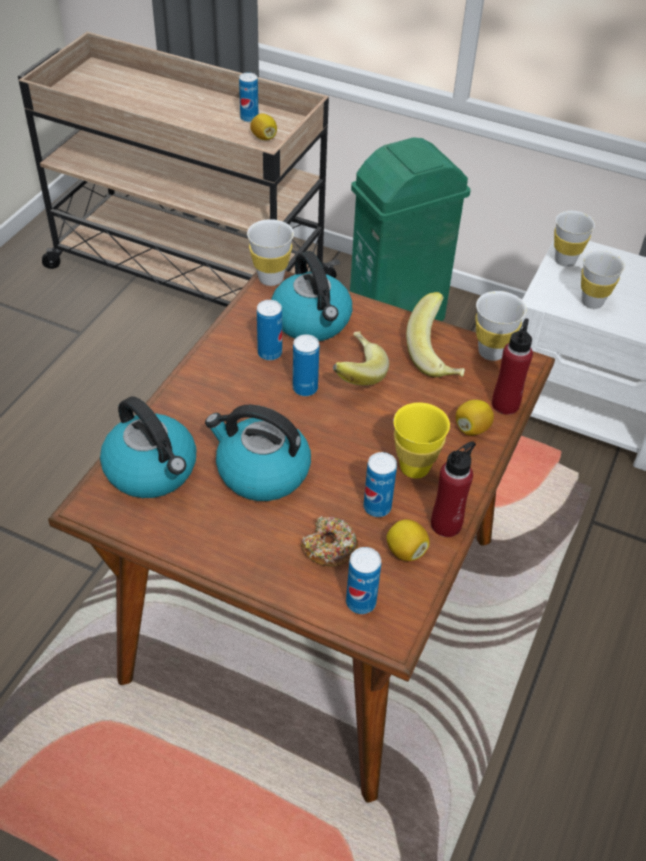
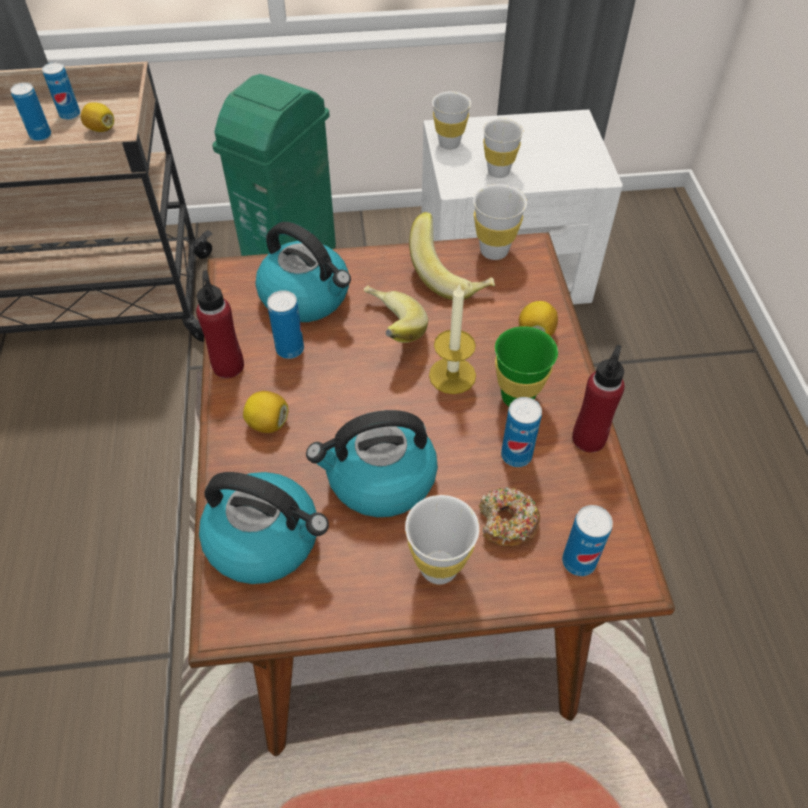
camera: 30 degrees left, 5 degrees up
(271, 278) = (230, 270): white cup -> white cup (439, 567)
(305, 388) = (354, 369): can -> can (40, 135)
(376, 428) = (452, 375): none -> candle
(405, 551) = (576, 485): lemon -> lemon (268, 423)
(414, 467) = (517, 397): yellow cup -> green cup
(505, 404) = (545, 295): red bottle -> red bottle (228, 366)

